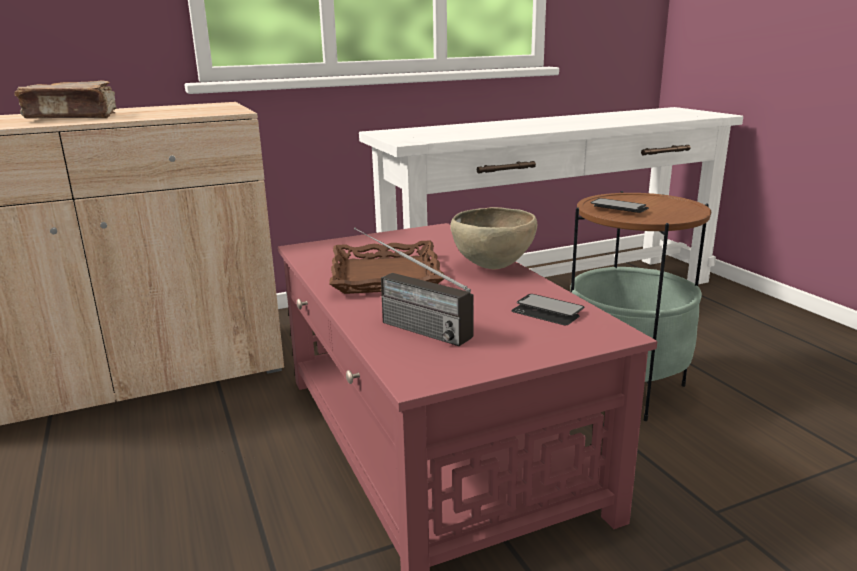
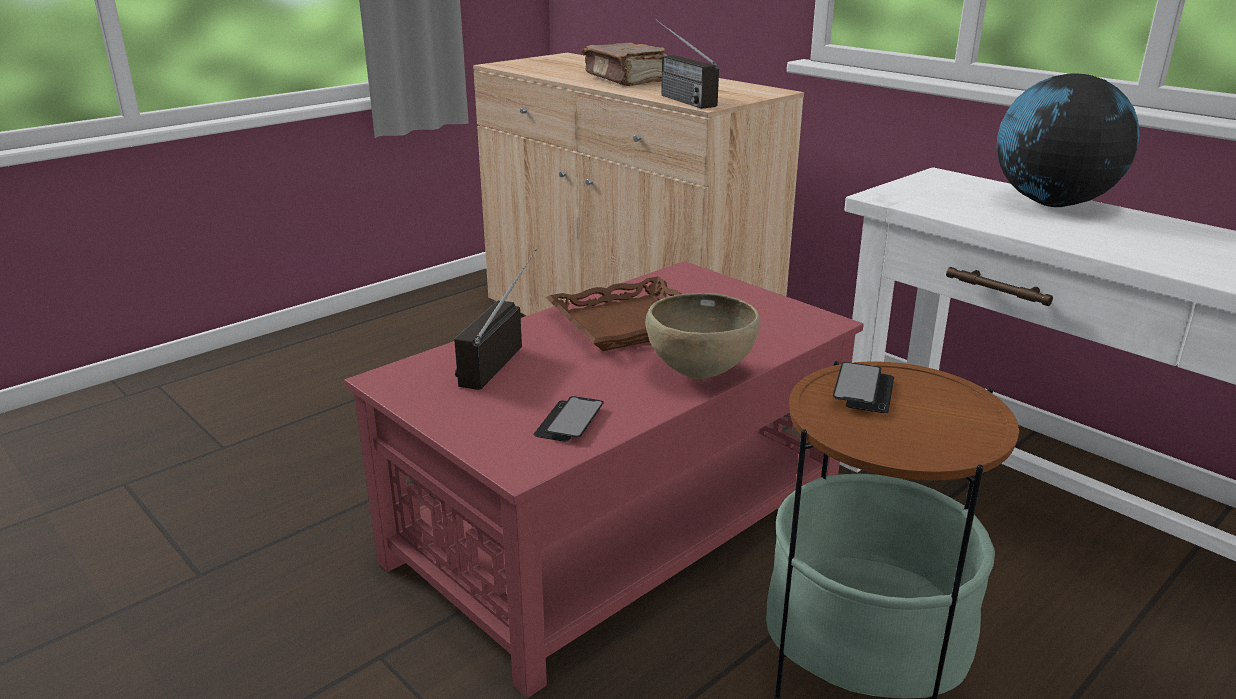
camera: 70 degrees right, 5 degrees up
(187, 114) = (675, 97): none -> radio
(456, 127) = (1052, 203): none -> globe

